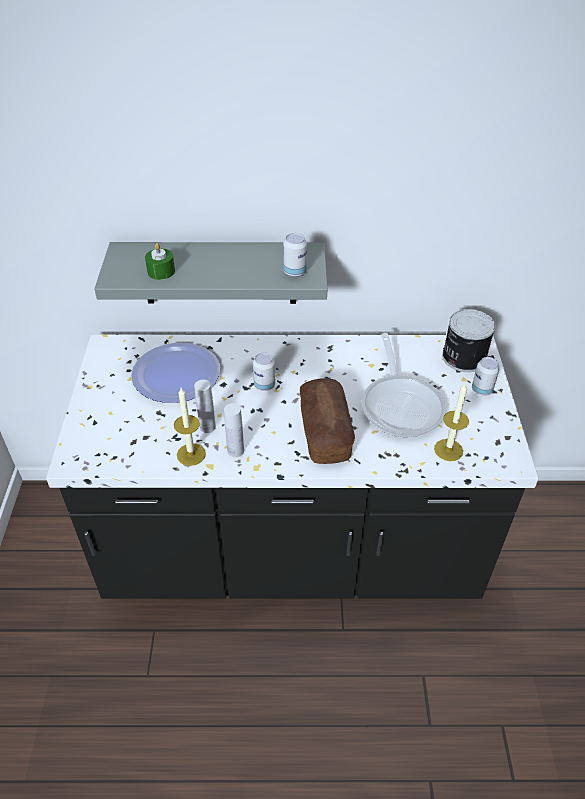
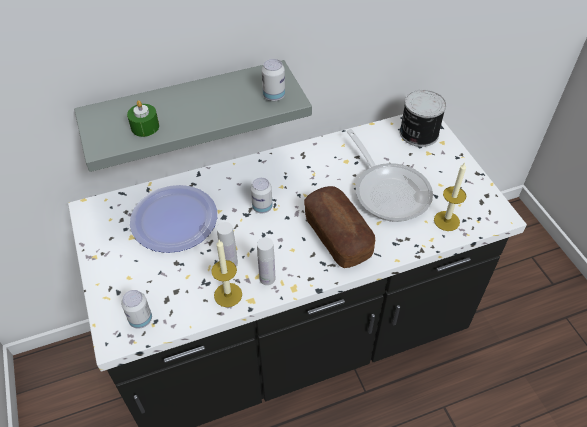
camera: 20 degrees left, 5 degrees up
(481, 390) = (447, 159): can -> can (141, 319)

